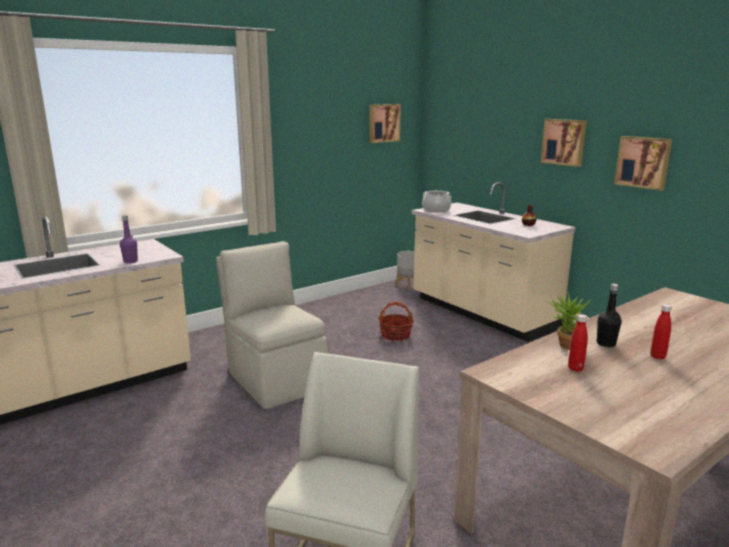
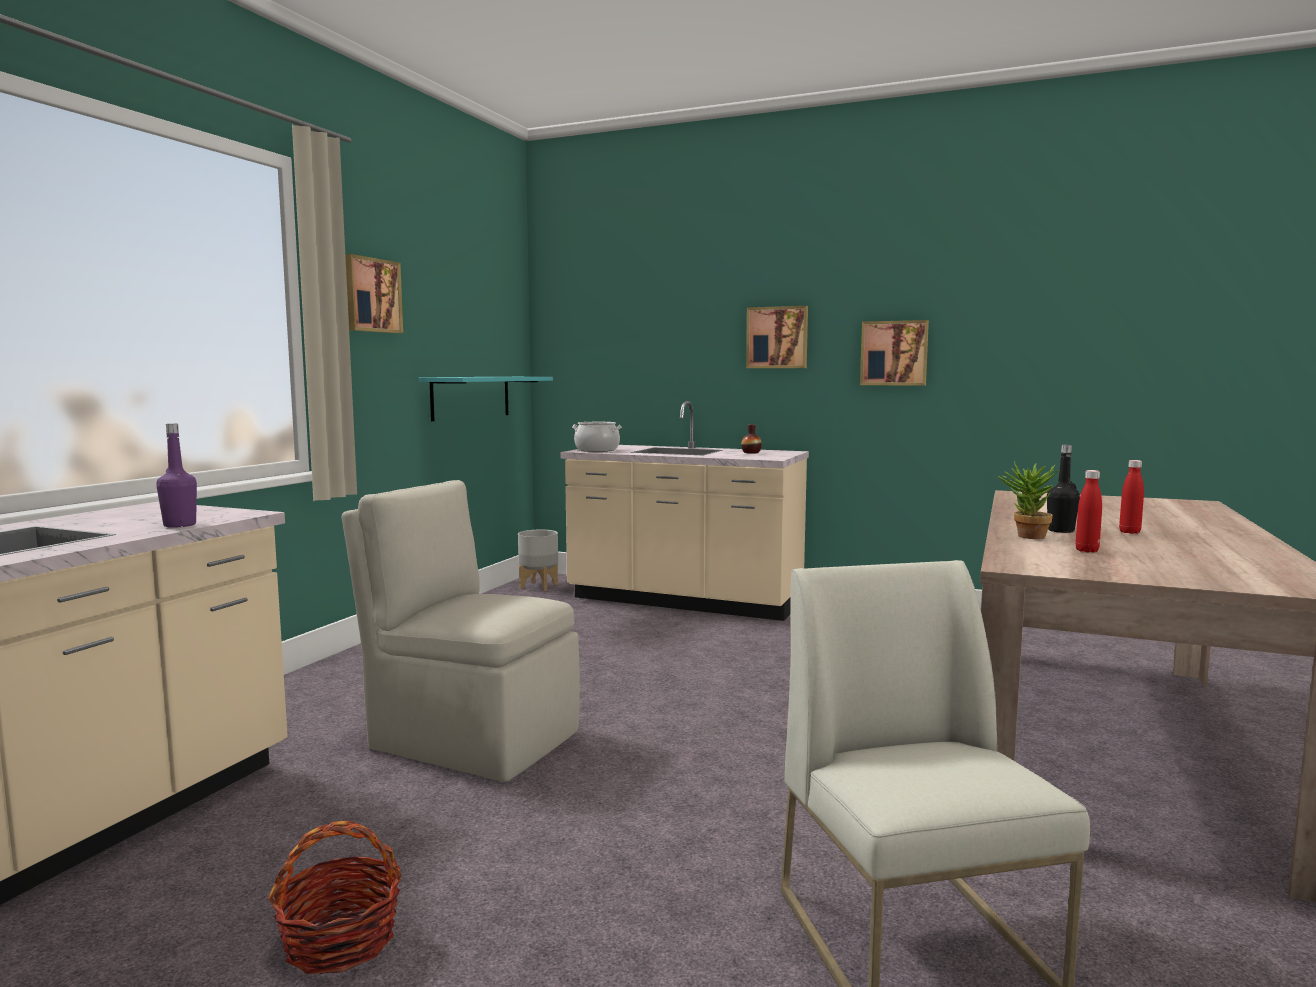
camera: 30 degrees left, 10 degrees down
(369, 170) = (471, 397): none -> turquoise shelf
(383, 123) = (485, 323): picture -> picture (371, 295)
(395, 335) = (597, 645): basket -> basket (340, 941)

